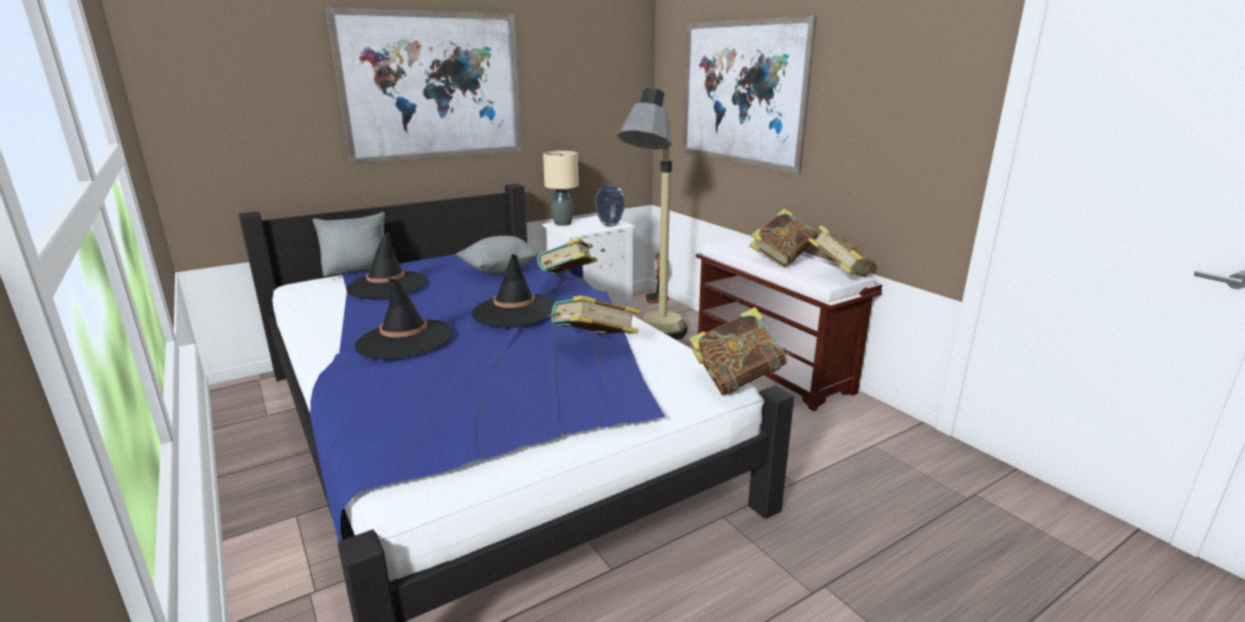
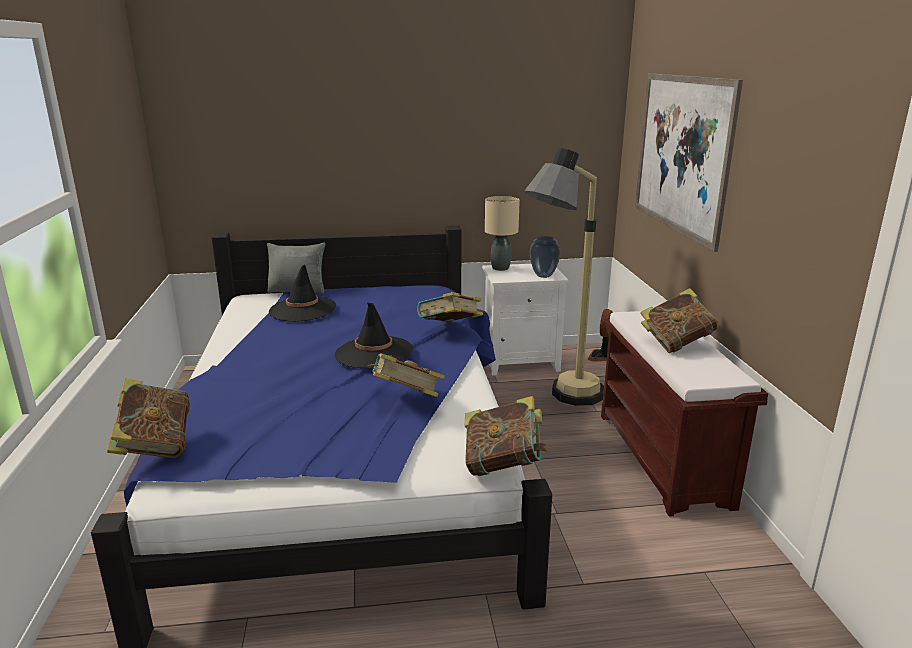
camera: 25 degrees right, 0 degrees up
(404, 340) = (268, 363): black hat -> none
(434, 86) = (385, 132): picture -> none
(499, 270) = (404, 309): grey pillow -> none
(839, 276) = (719, 374): book -> book (155, 447)

